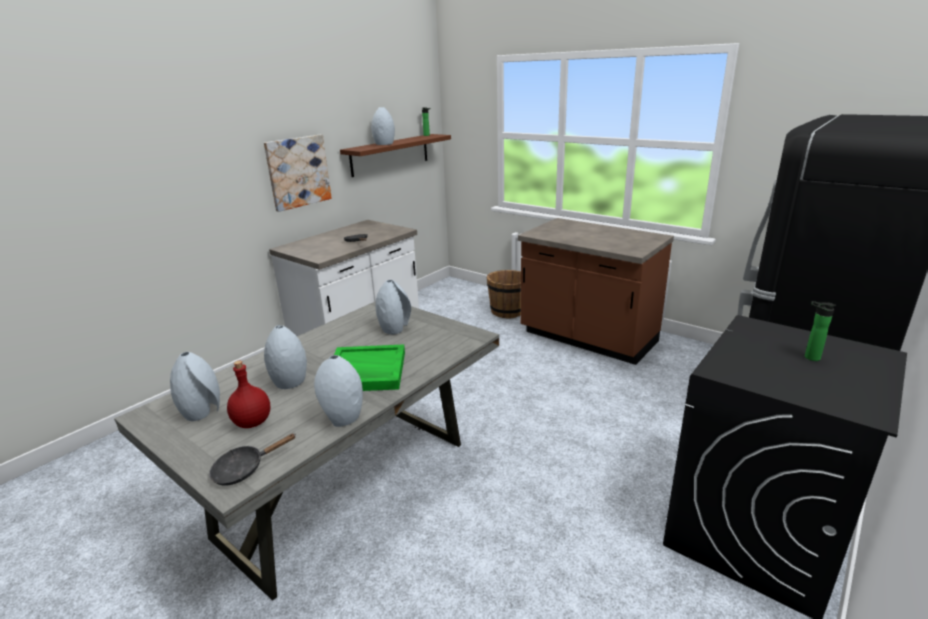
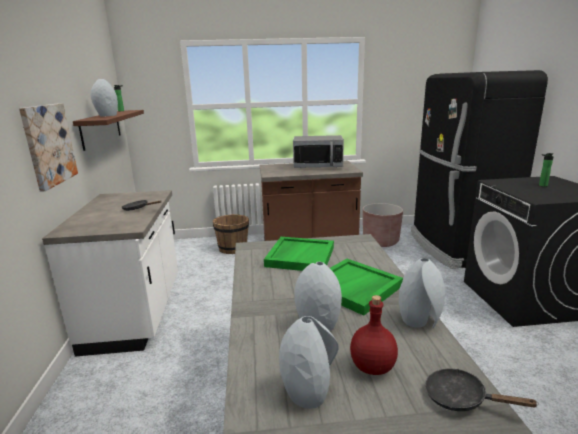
camera: 45 degrees left, 5 degrees down
(244, 469) = (461, 398): black frying pan -> black frying pan turned 105 degrees clockwise
(395, 328) = (300, 256): grey vase -> green tray
(613, 235) = (318, 166): none -> microwave
(688, 368) = (380, 241): none -> brown planter

